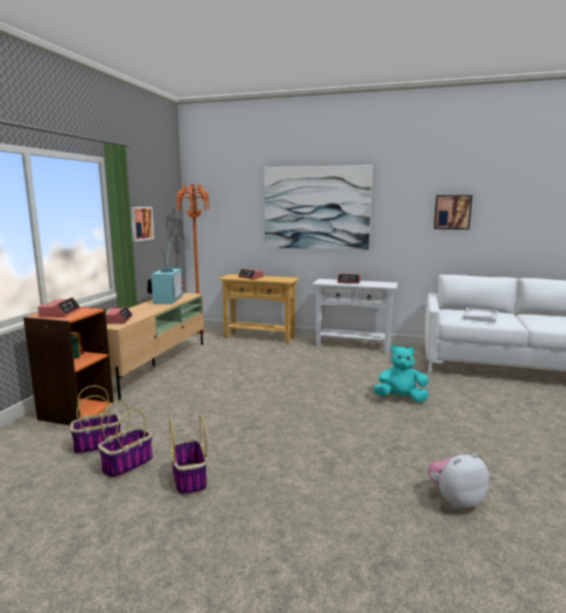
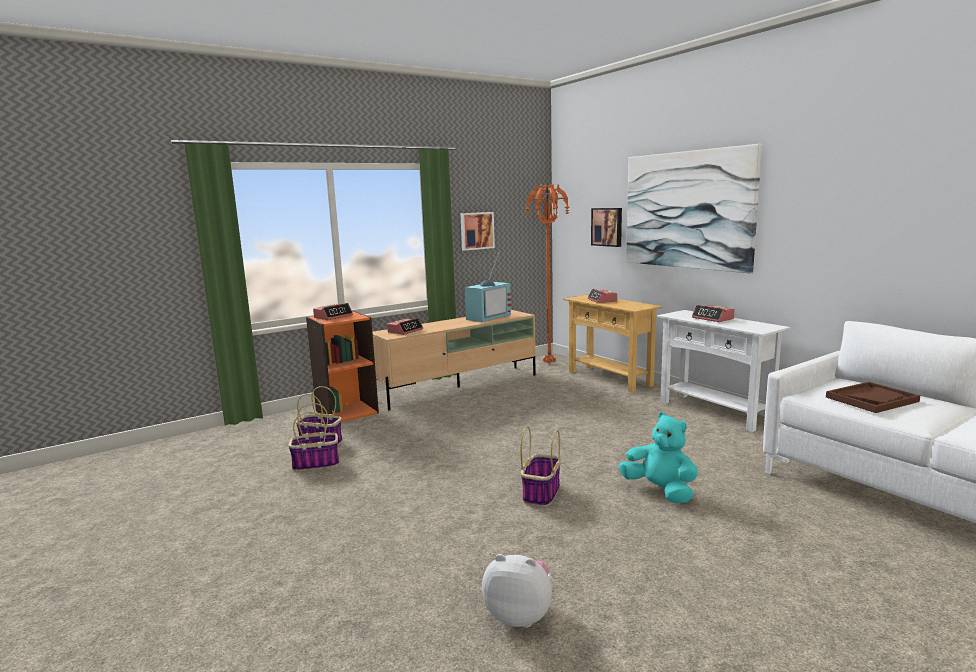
camera: 40 degrees right, 0 degrees up
(189, 479) = (335, 491): basket -> basket (541, 493)
(452, 212) = (889, 215): picture -> picture (607, 227)
(480, 316) = (871, 399): white tray -> brown tray

